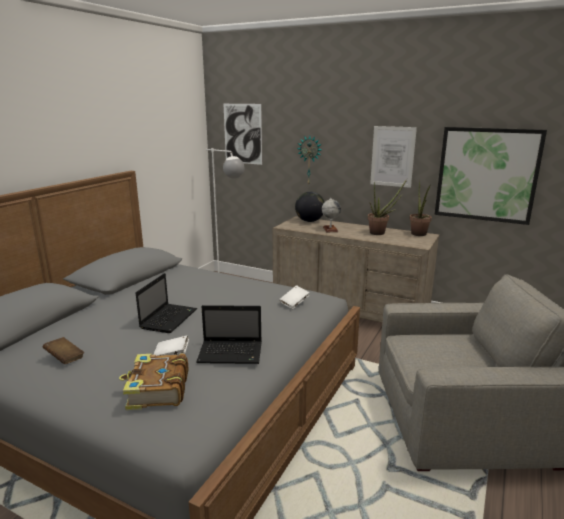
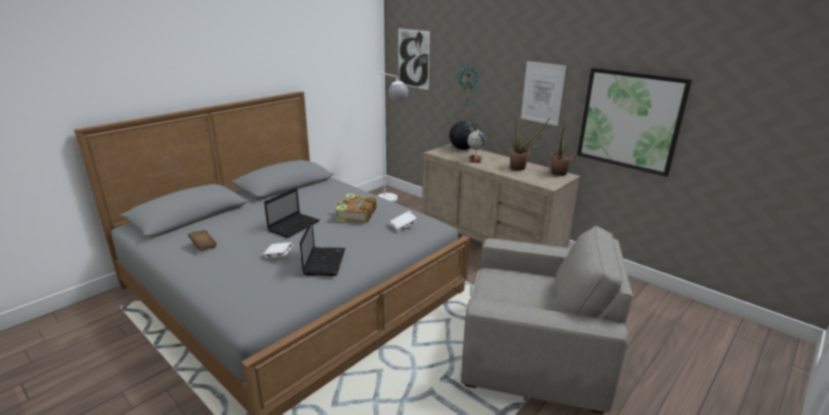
camera: 15 degrees right, 5 degrees up
(157, 390) = (253, 280): book -> book (356, 215)
(232, 353) = (324, 261): laptop -> laptop turned 105 degrees counterclockwise

